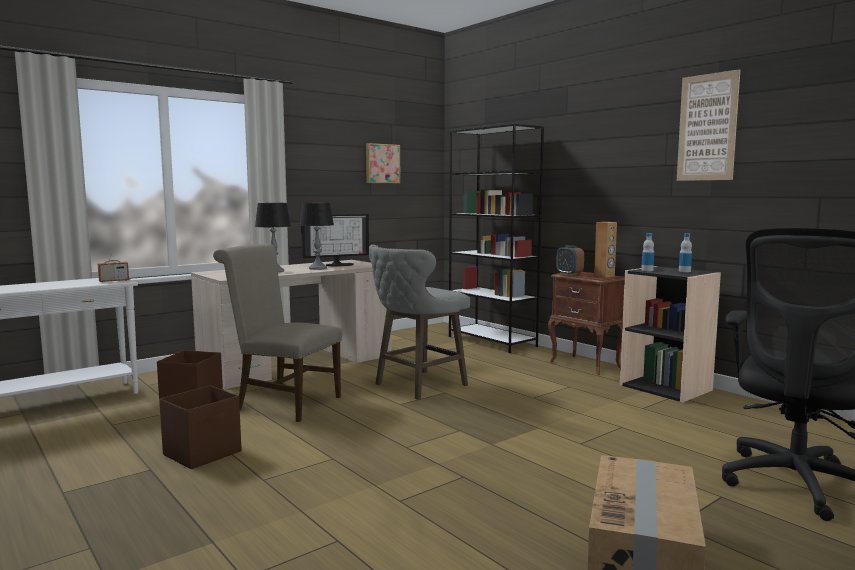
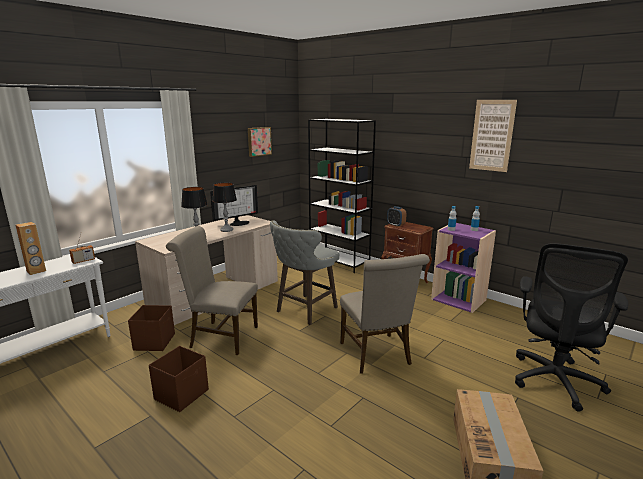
camera: 10 degrees left, 10 degrees up
(506, 436) = (377, 355): none -> beige chair
(604, 276) = (419, 227): brown speaker -> brown speaker (36, 271)
(667, 387) = (459, 299): black bookcase -> purple bookcase

